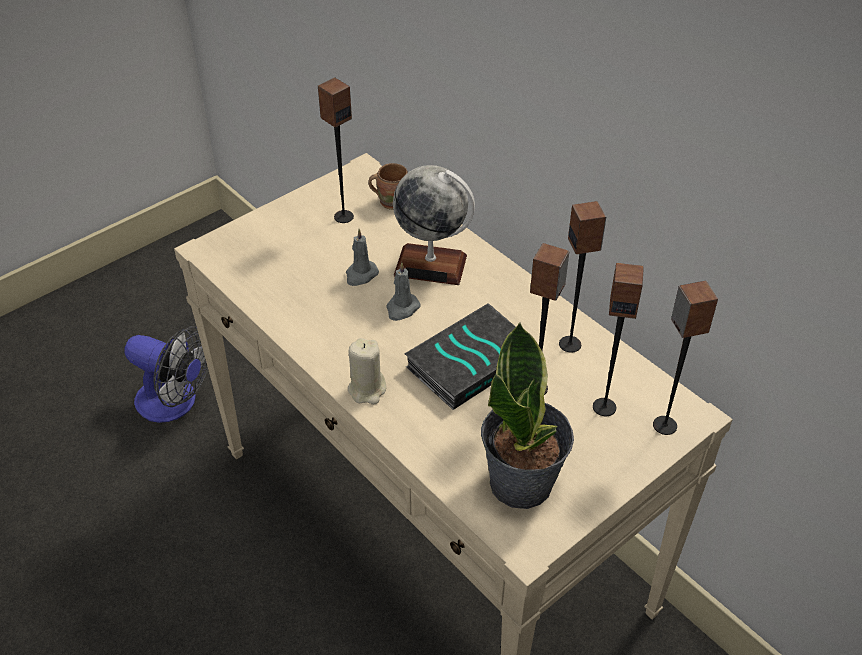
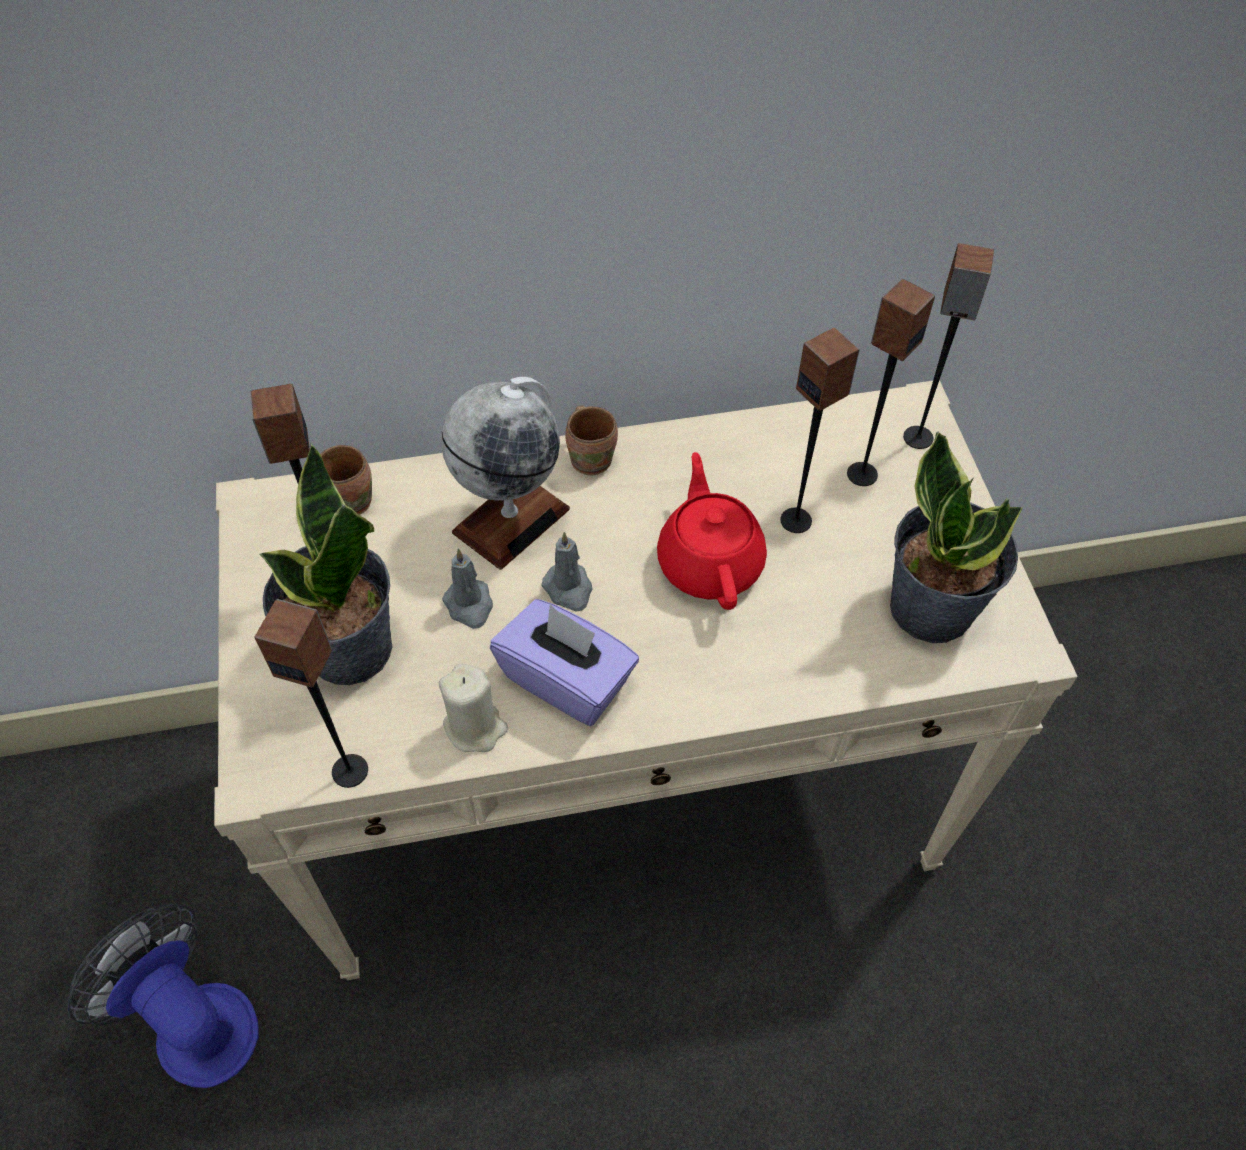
camera: 60 degrees left, 10 degrees up
(175, 403) = (195, 1021): fan -> fan turned 105 degrees counterclockwise
(300, 244) = (348, 650): none -> potted plant
(341, 334) = (567, 680): none -> purple tissue box
(367, 389) = (690, 695): beige candle -> beige candle (475, 727)
(469, 360) = (710, 562): book -> red teapot
(504, 278) = (593, 459): none -> brown mug
(570, 344) = (747, 453): speaker -> speaker (350, 770)

